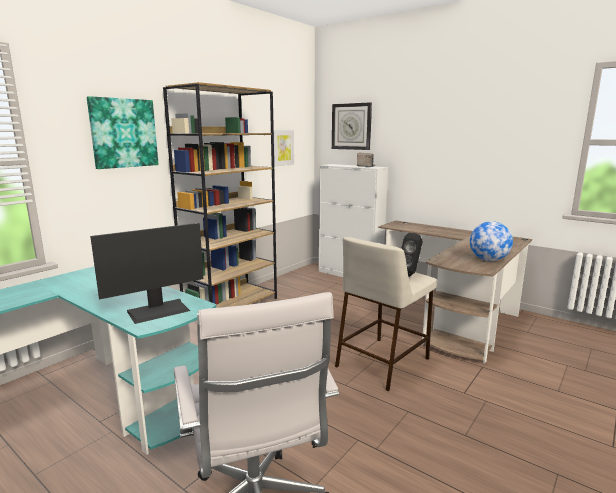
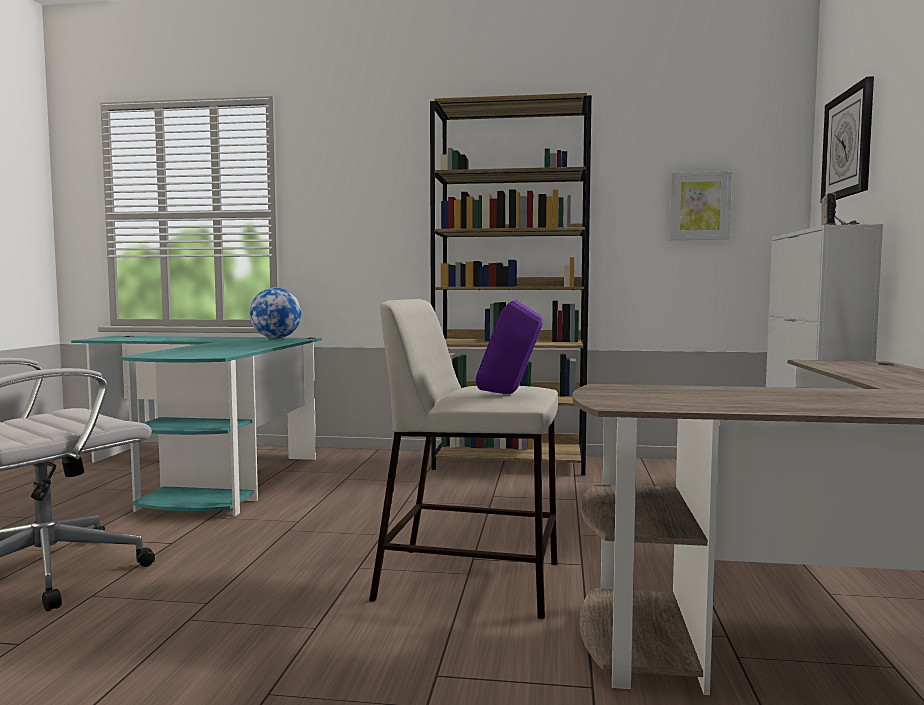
camera: 60 degrees right, 10 degrees down
(123, 133) = (383, 183): picture -> none
(158, 310) = (190, 353): monitor -> none
(410, 274) = (508, 393): black speaker -> purple speaker
(488, 260) = (717, 404): globe -> globe (276, 338)

